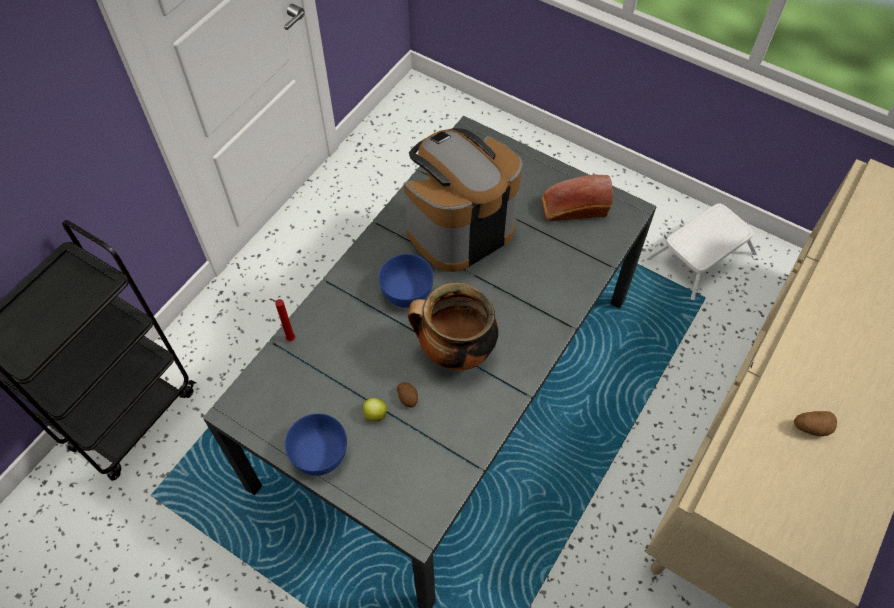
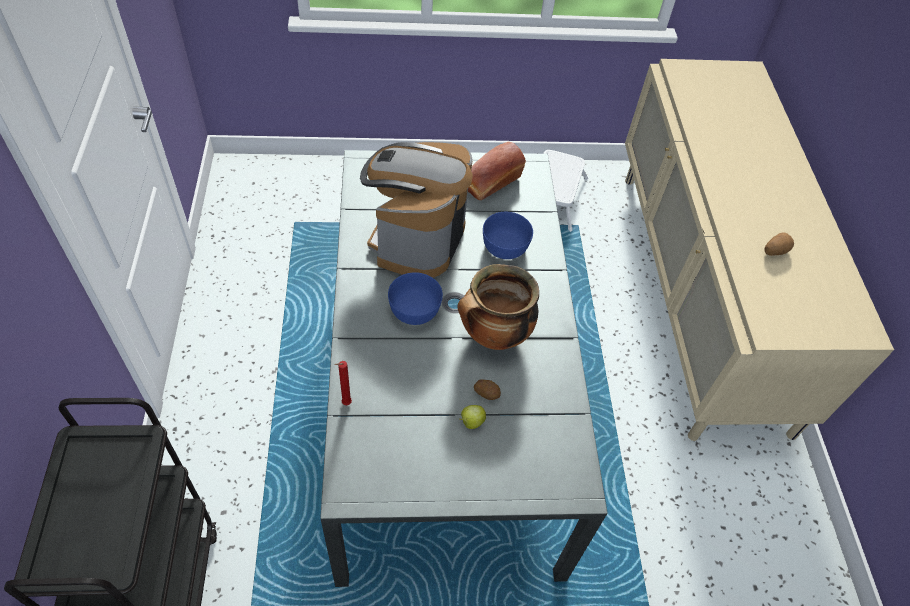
camera: 40 degrees left, 5 degrees down
(319, 454) = (453, 482): blue bowl -> blue bowl (505, 246)

